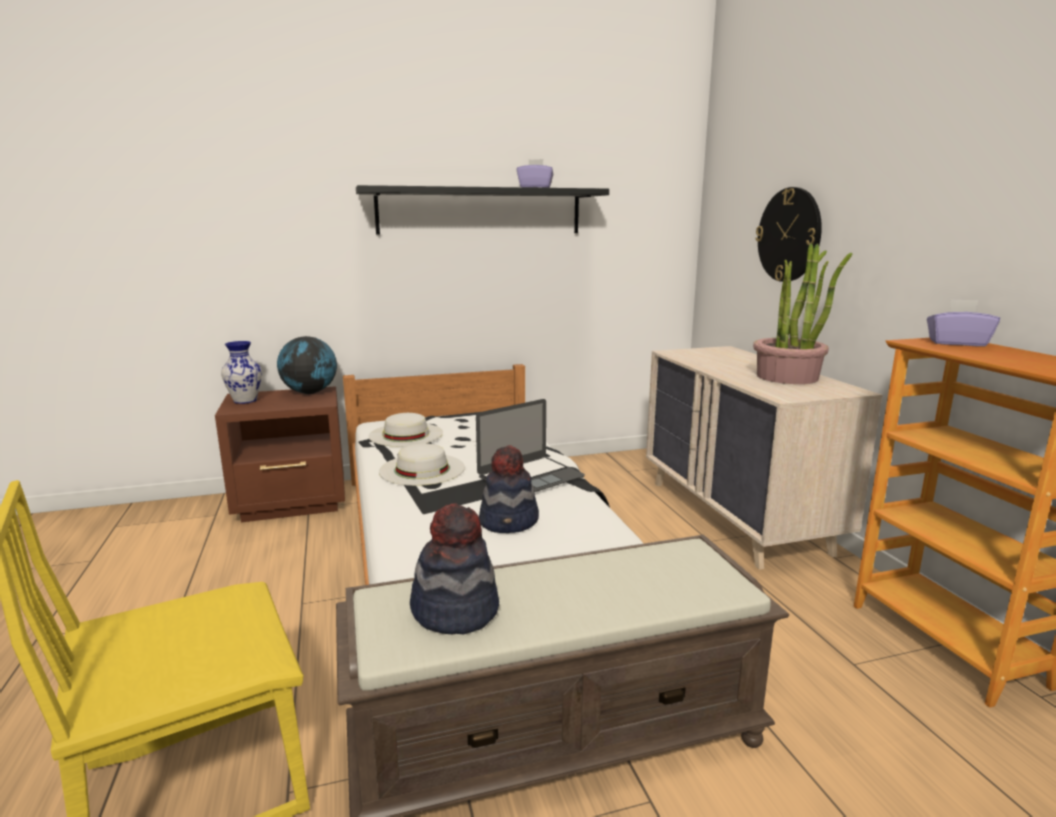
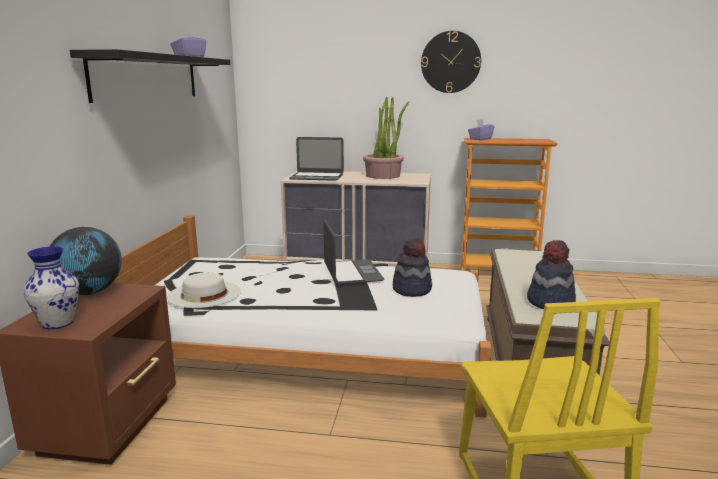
camera: 65 degrees left, 0 degrees up
(422, 469) = (295, 299): white hat -> none
(704, 357) = (317, 177): none -> laptop
(789, 235) = (339, 93): wall clock -> wall clock (450, 62)

